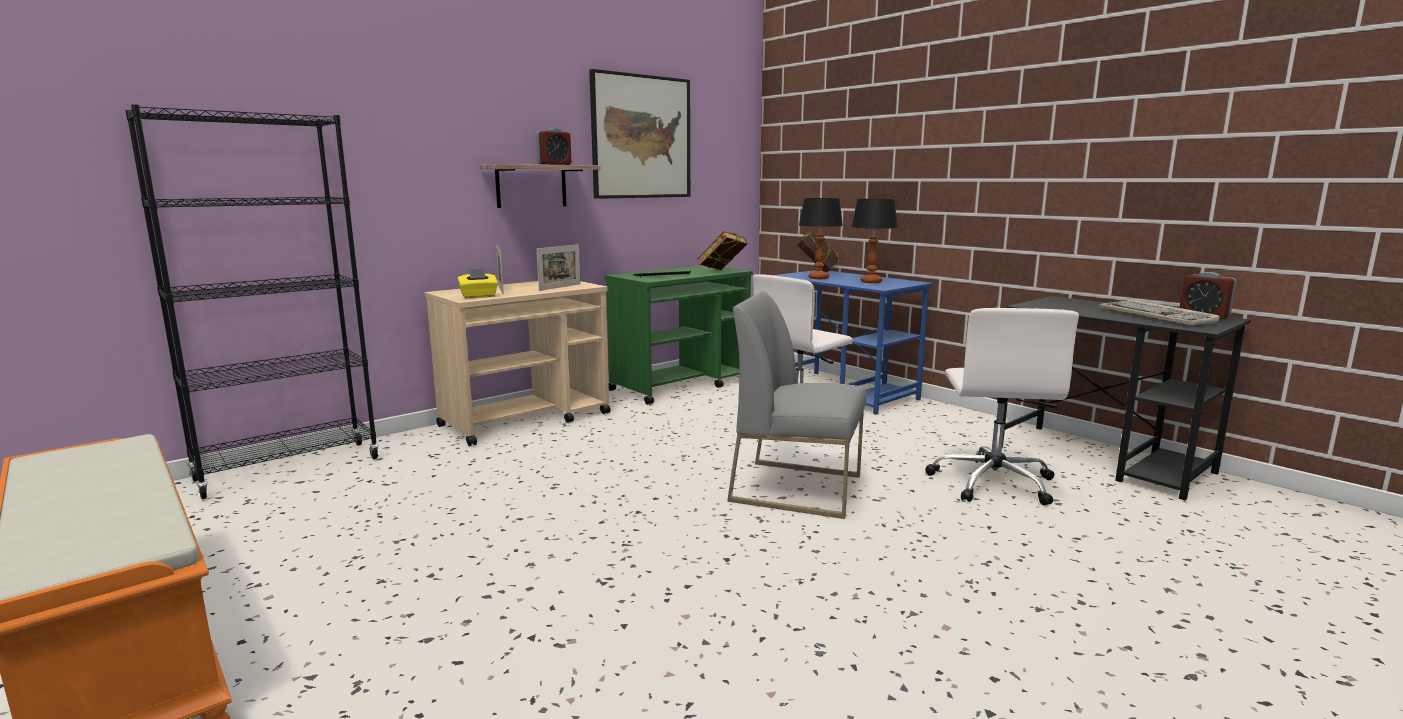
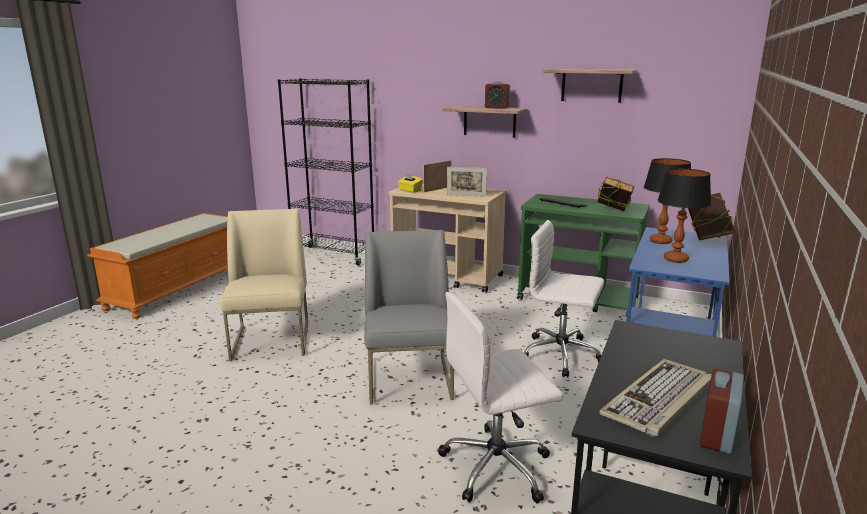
camera: 65 degrees right, 5 degrees up
(585, 562) = (272, 341): none -> beige chair
(641, 137) = (591, 85): picture -> shelf

